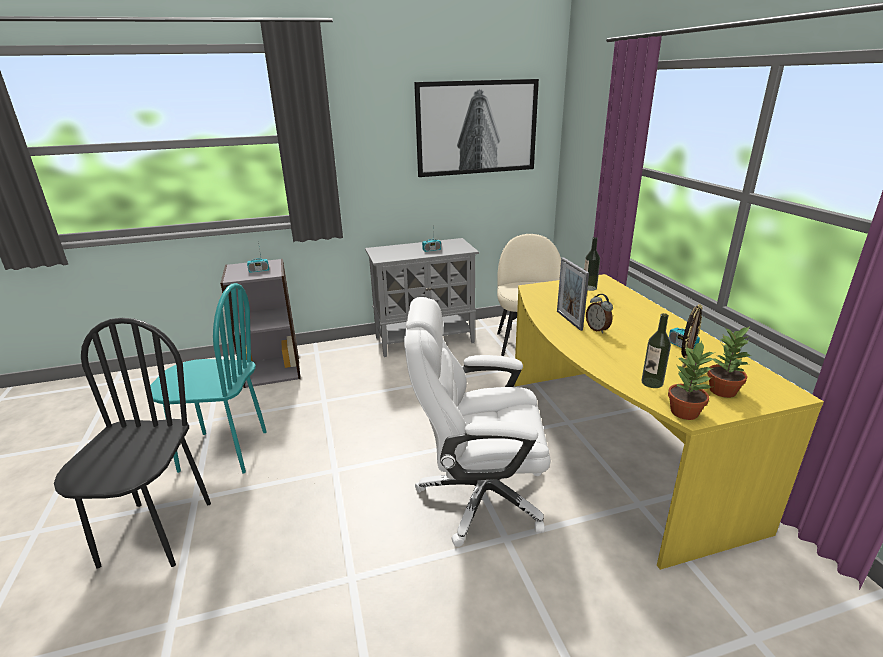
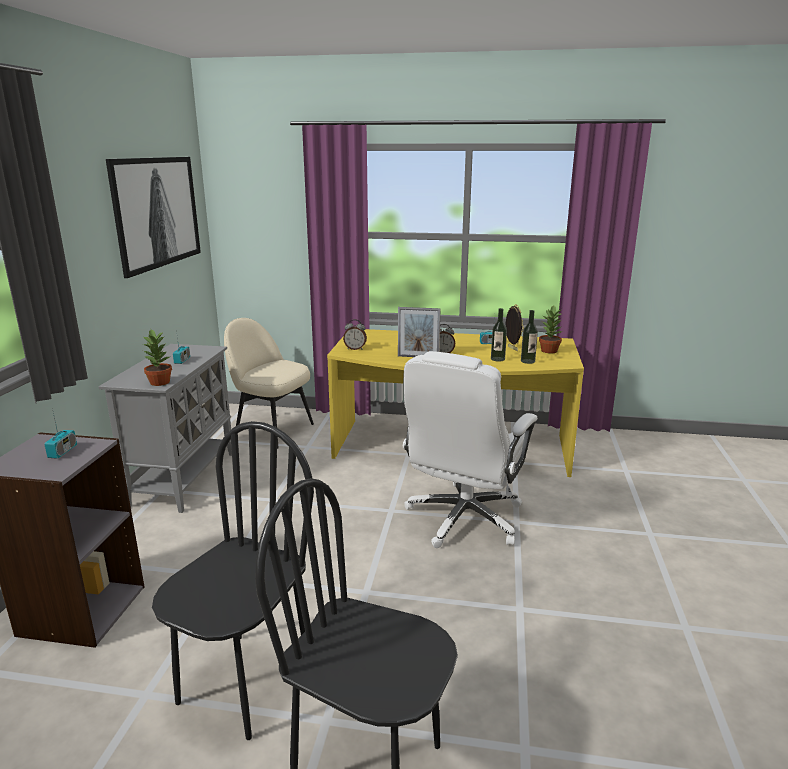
camera: 65 degrees left, 5 degrees down
(223, 451) = (244, 683): turquoise chair -> black chair
(549, 290) = (355, 349): none -> alarm clock
(589, 288) = (369, 338): bottle -> bottle (497, 359)
(685, 412) = (565, 364): potted plant -> potted plant (160, 382)

